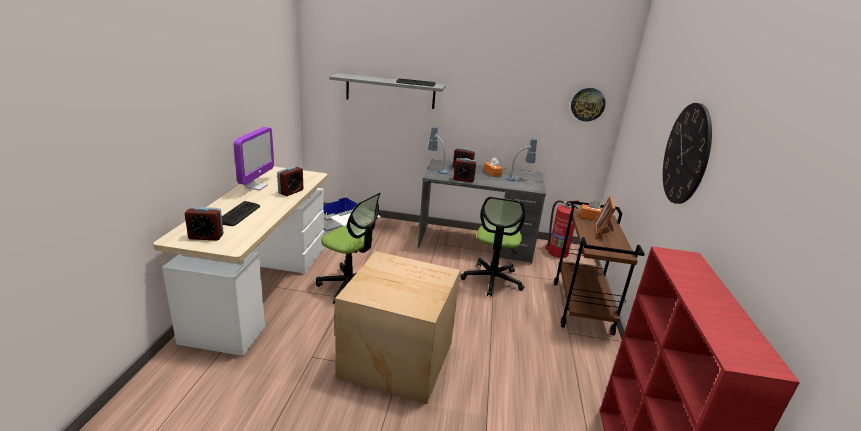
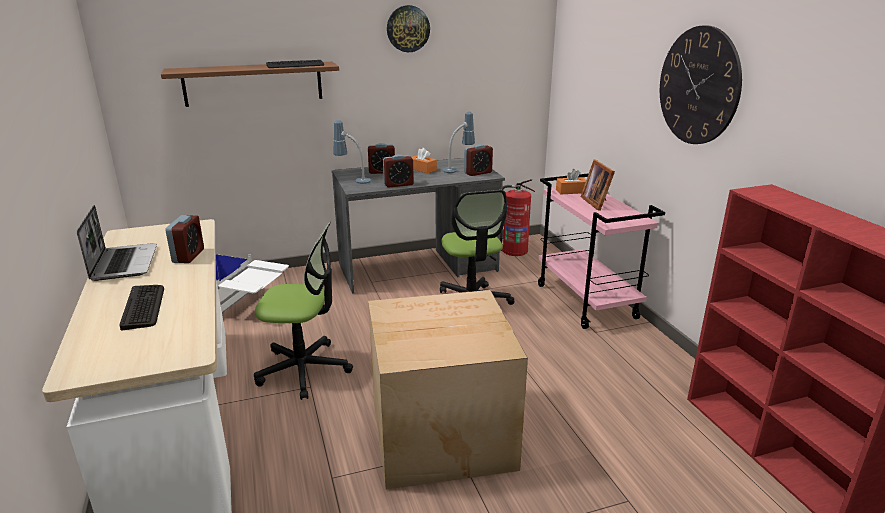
camera: 25 degrees left, 0 degrees up
(206, 237) = (127, 353): alarm clock -> alarm clock (478, 173)
(256, 186) = (123, 263): monitor -> laptop
(390, 91) = (253, 83): grey shelf -> brown shelf
(582, 308) = (587, 302): brown cart -> pink cart
(587, 104) = (513, 60): wall clock -> wall clock (408, 29)

